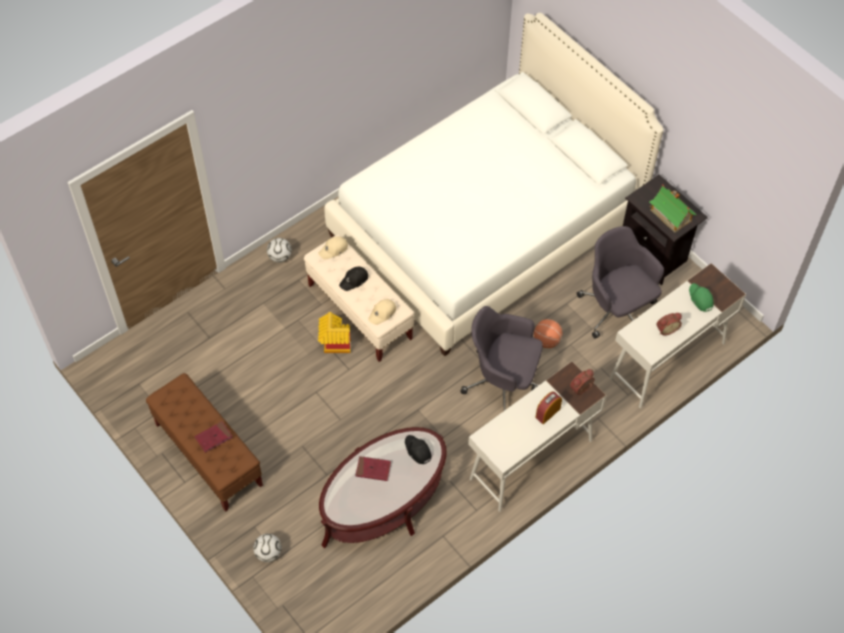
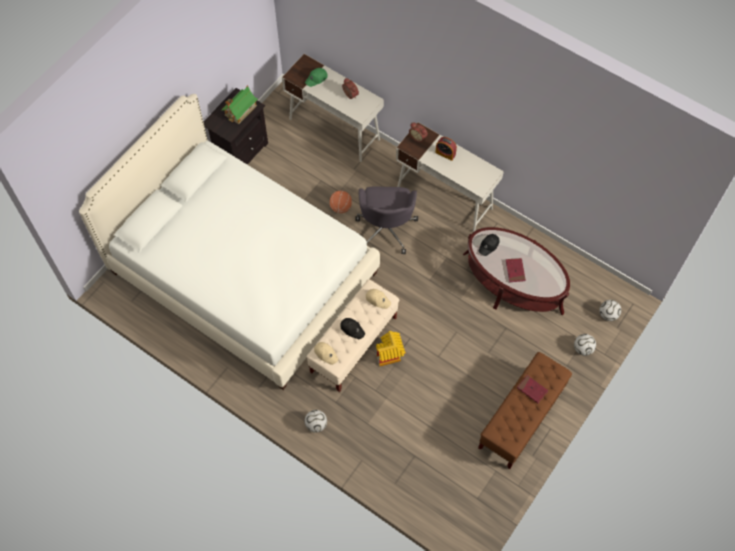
camera: 105 degrees left, 5 degrees up
(303, 600) = (608, 315): none -> football
(617, 309) = (298, 167): grey office chair -> none

